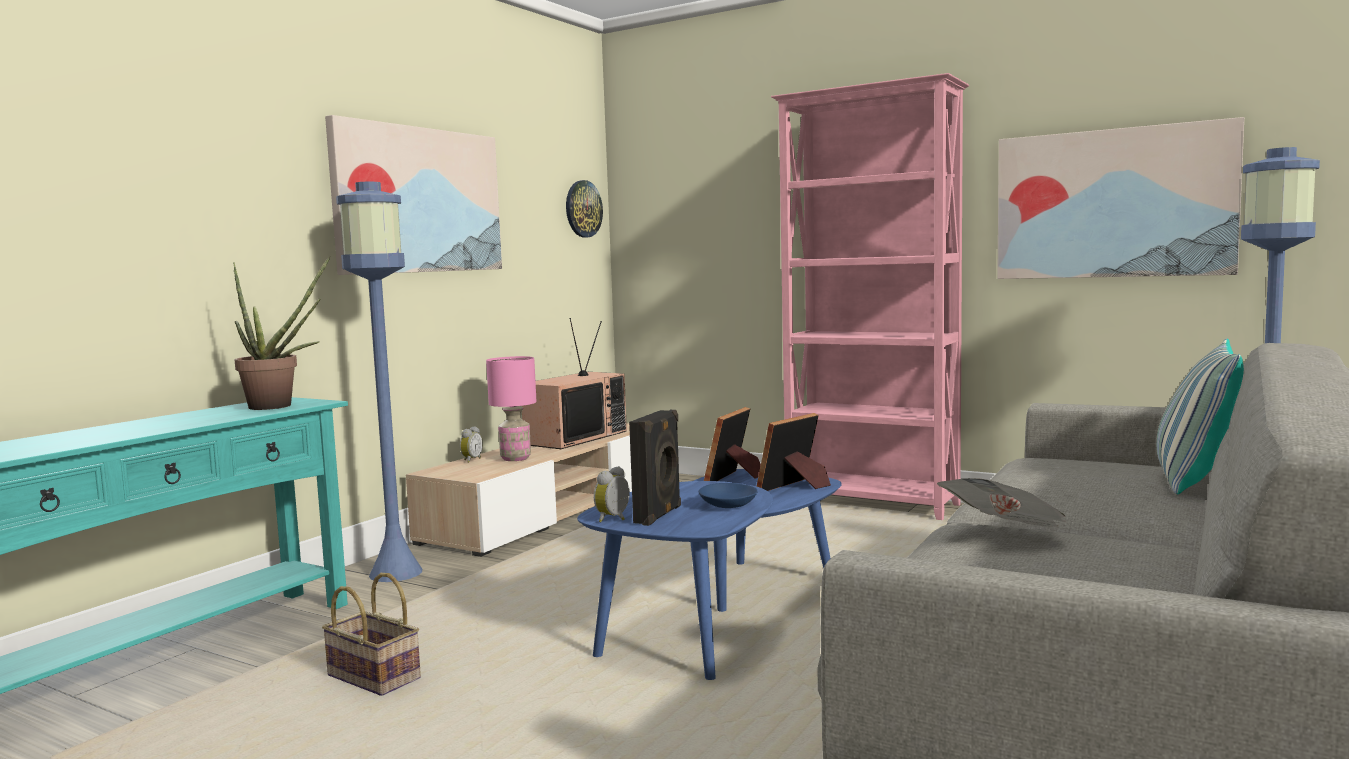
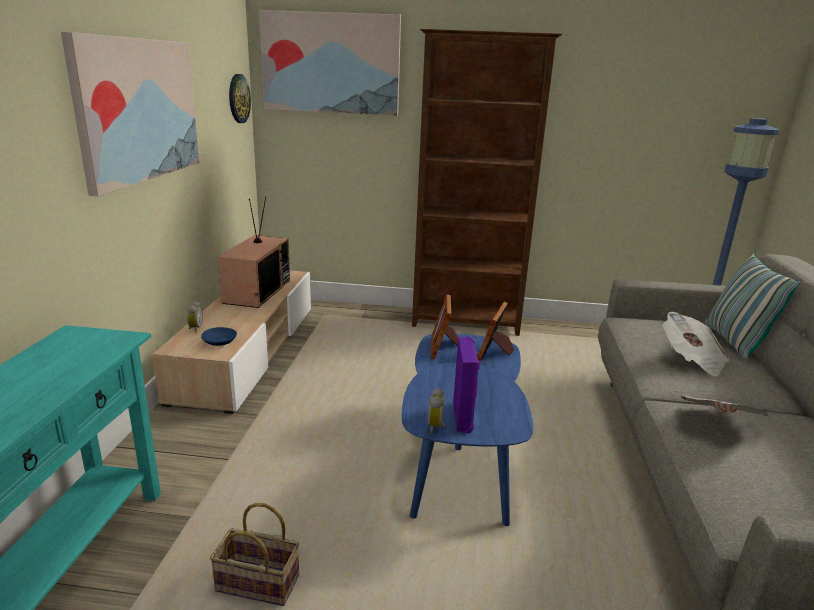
camera: 25 degrees left, 15 degrees up
(279, 406) = (91, 350): potted plant -> none
(395, 573) = (174, 445): blue floor lamp -> none
(516, 458) = (233, 323): pink table lamp -> none
(659, 515) = (463, 417): black speaker -> purple speaker
(728, 505) = (497, 396): blue bowl -> blue bowl (220, 342)
(872, 504) = (466, 323): pink bookcase -> brown bookcase
(1072, 488) = (692, 360): none -> newspaper
(1113, 203) = (635, 133): picture -> picture (331, 63)

